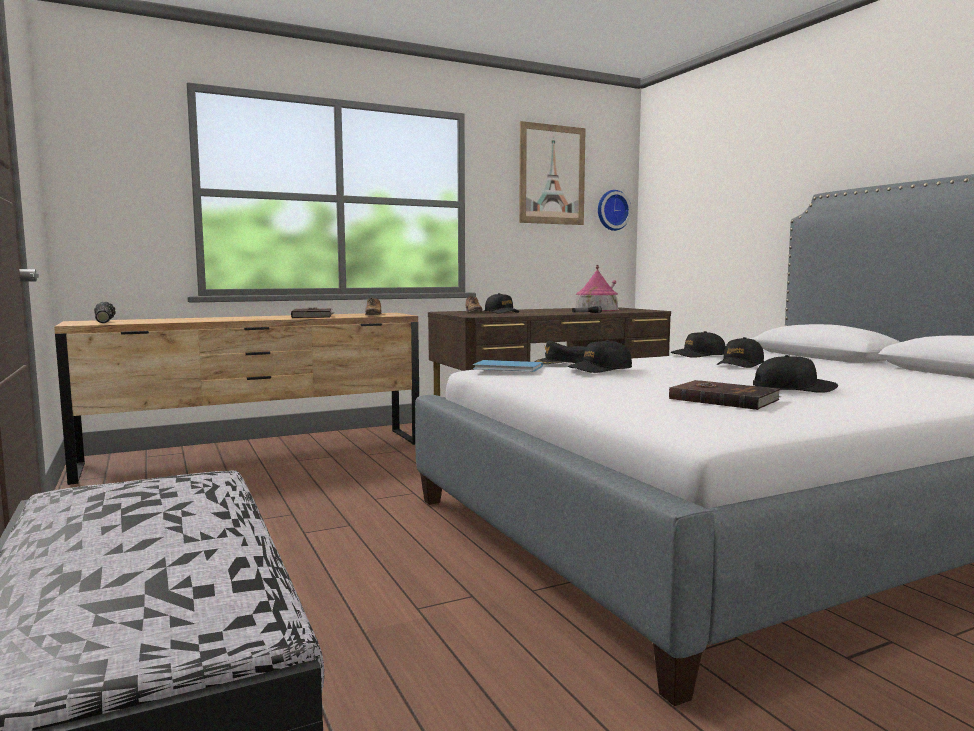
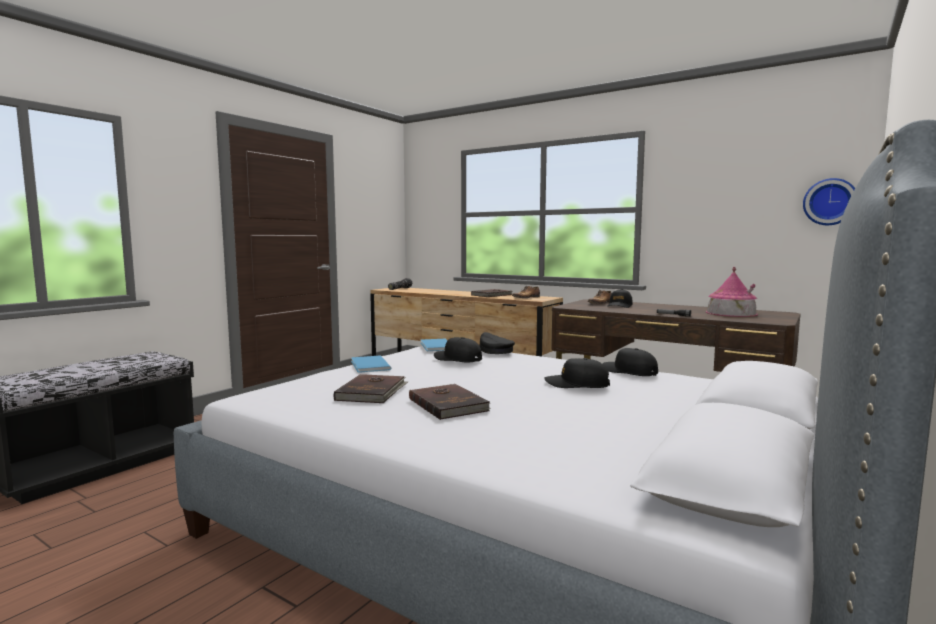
camera: 60 degrees right, 0 degrees up
(552, 175) = (741, 171): picture -> none
(577, 391) = (369, 365): none -> blue book
(794, 388) = (449, 404): black cap -> brown book

